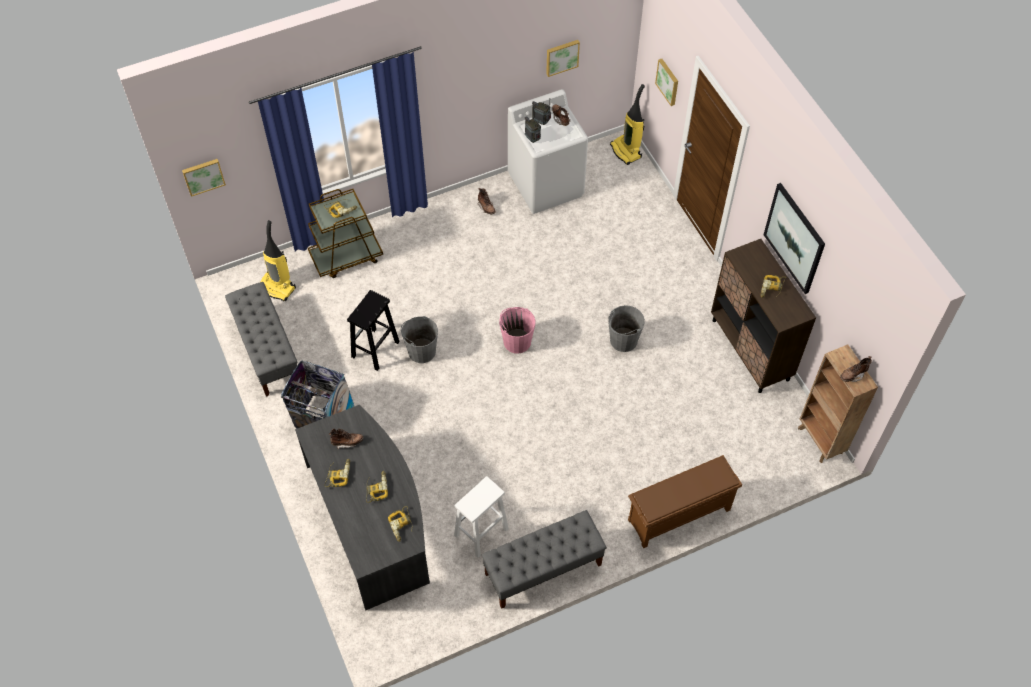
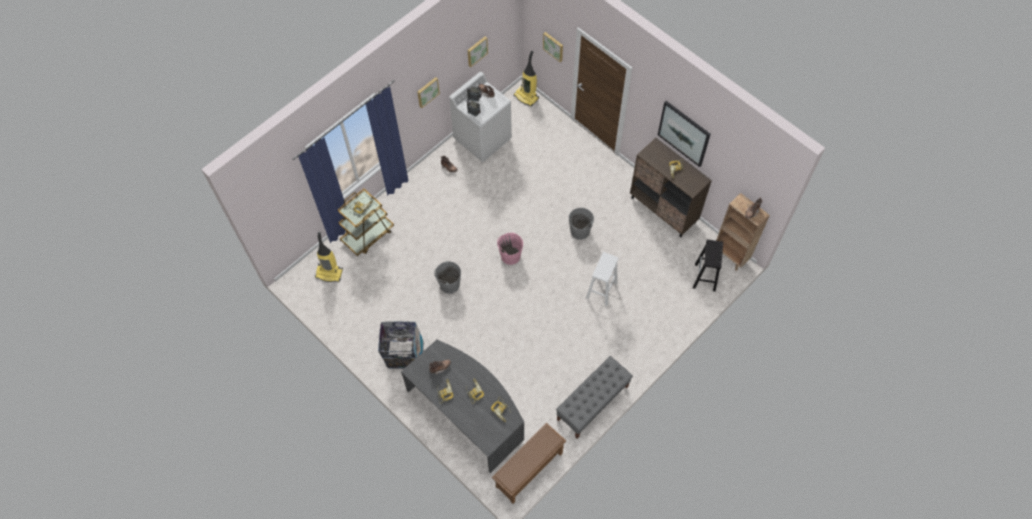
camera: 20 degrees left, 5 degrees up
(203, 176) = (266, 217): picture -> picture (427, 91)
(267, 350) = (343, 320): grey bench -> none
(375, 350) = (417, 294): black stool -> black stool (705, 278)
(480, 533) = (542, 394): white stool -> white stool (601, 290)
(678, 516) = (663, 337): brown shoe rack -> brown shoe rack (529, 471)

